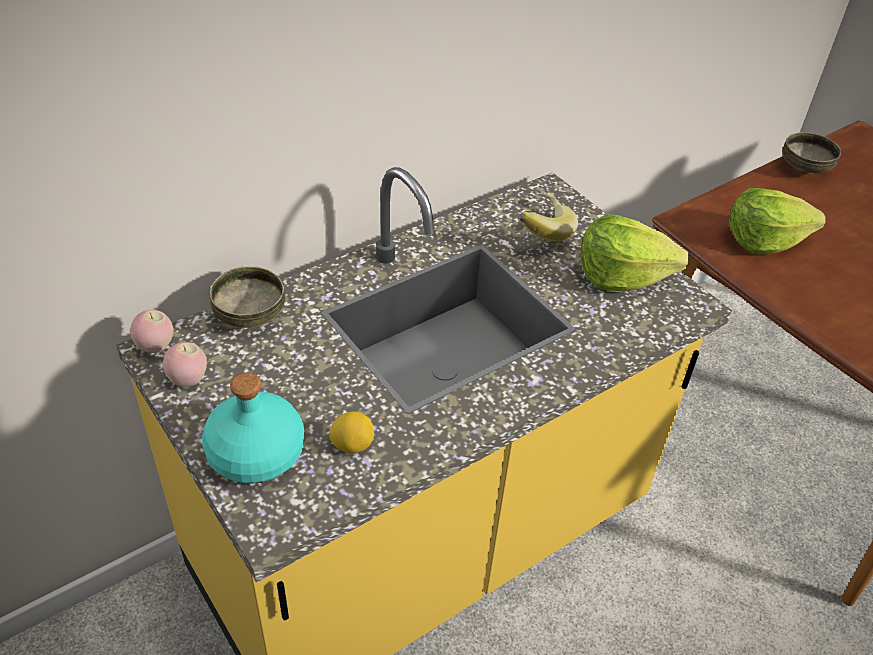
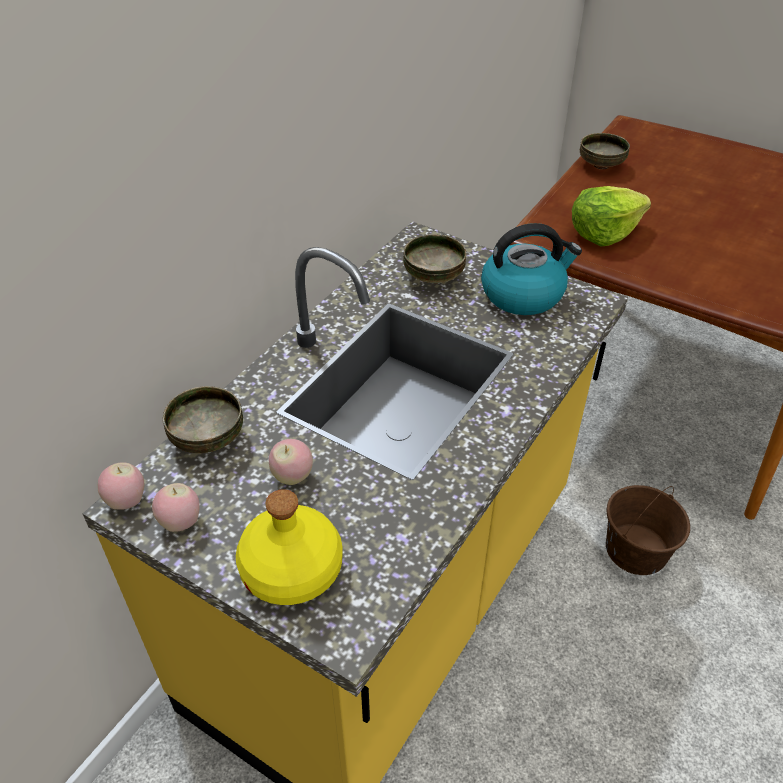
camera: 20 degrees left, 0 degrees up
(255, 453) = (291, 570): turquoise bottle -> yellow bottle
(302, 373) = (292, 476): none -> apple
(352, 445) = (379, 527): lemon -> none
(541, 232) = (433, 276): banana -> bowl
(622, 275) = (523, 294): lettuce -> kettle
(699, 588) = (636, 549): none -> brown bucket

